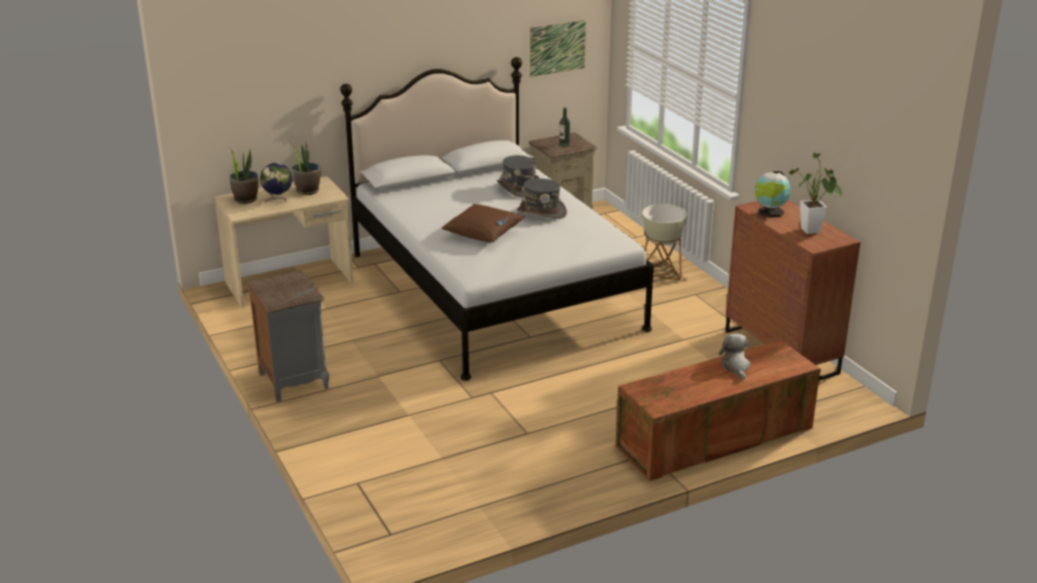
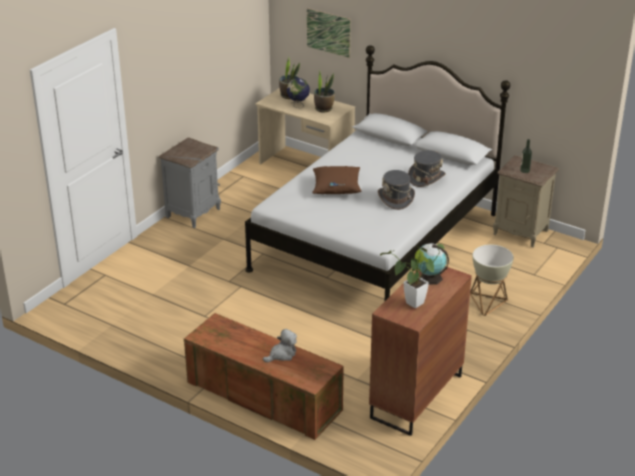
camera: 60 degrees right, 5 degrees up
(557, 47) = (550, 88): picture -> picture (328, 32)

